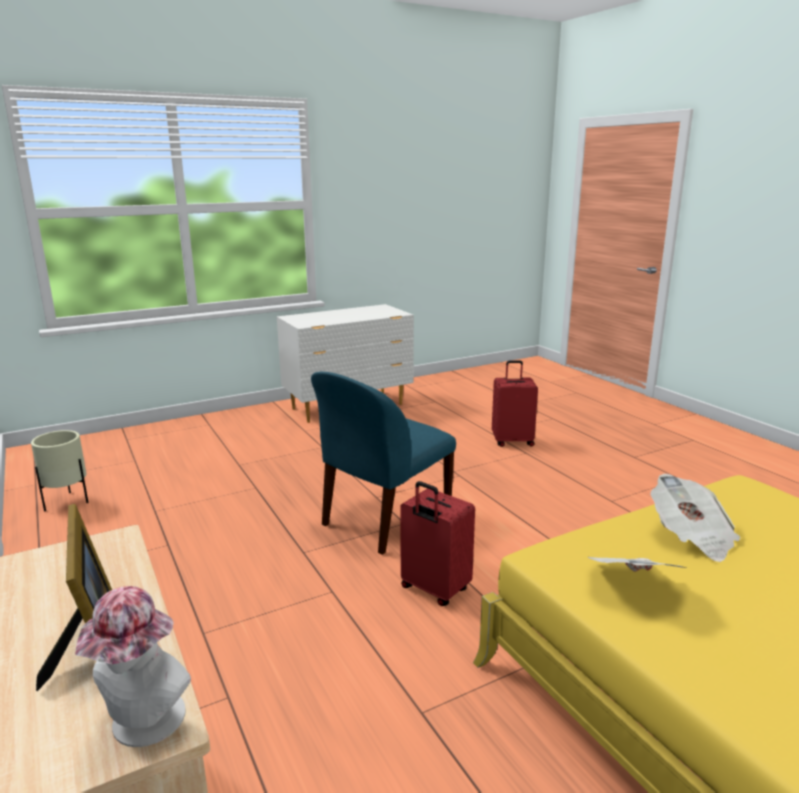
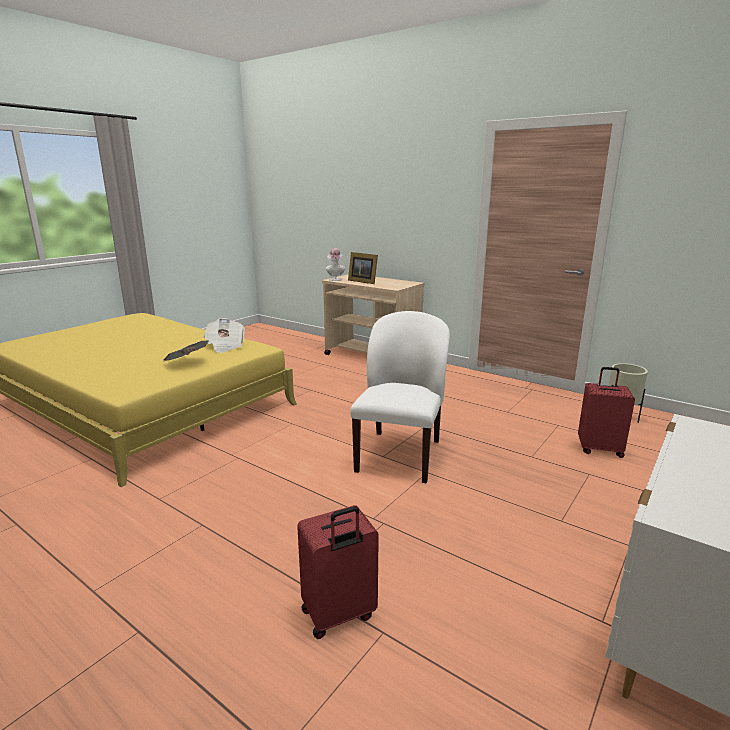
camera: 155 degrees right, 0 degrees up
(384, 520) = (400, 455): blue chair -> white chair
(434, 590) = (332, 424): red suitcase -> red suitcase (599, 449)

